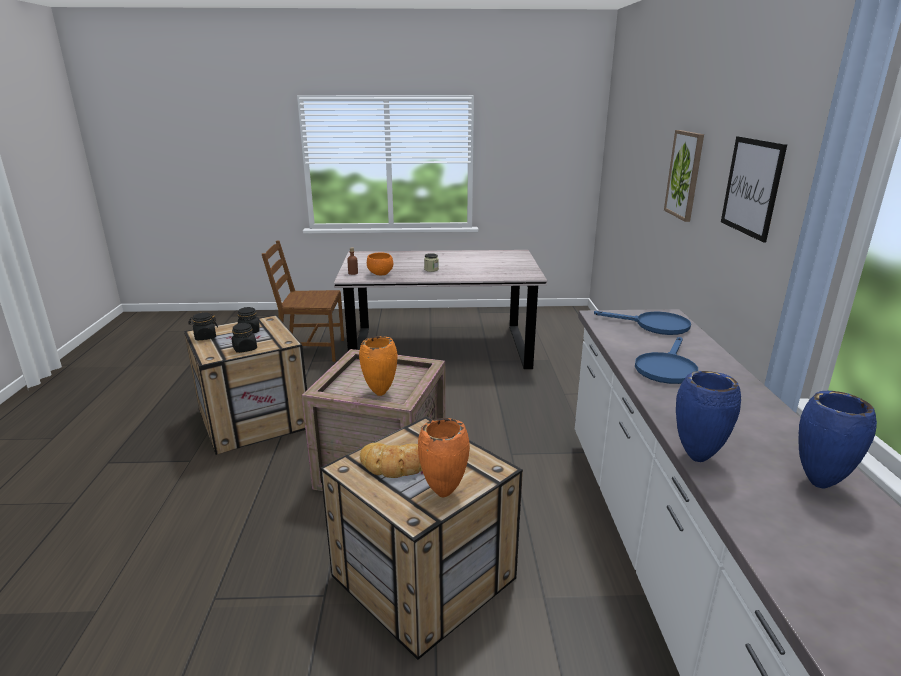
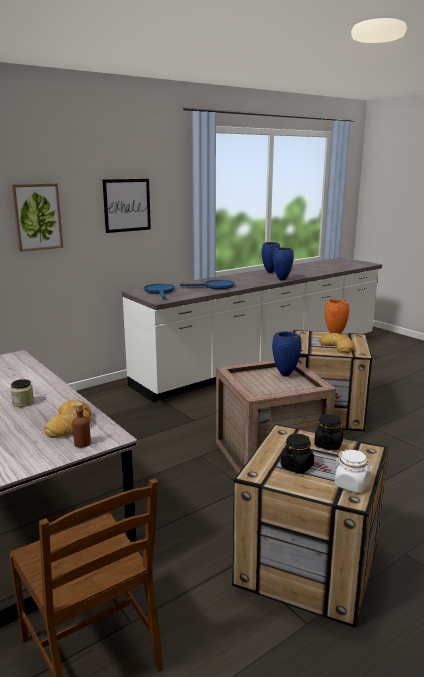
camera: 125 degrees left, 5 degrees down
(205, 337) = (351, 485): black jar -> white jar
(380, 394) = (285, 375): orange vase -> blue vase
(381, 274) = (71, 423): orange bowl -> bread

